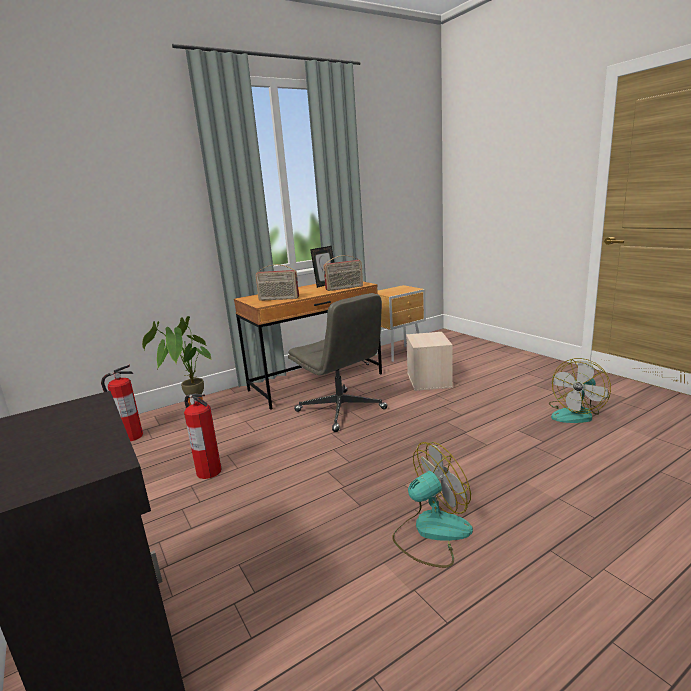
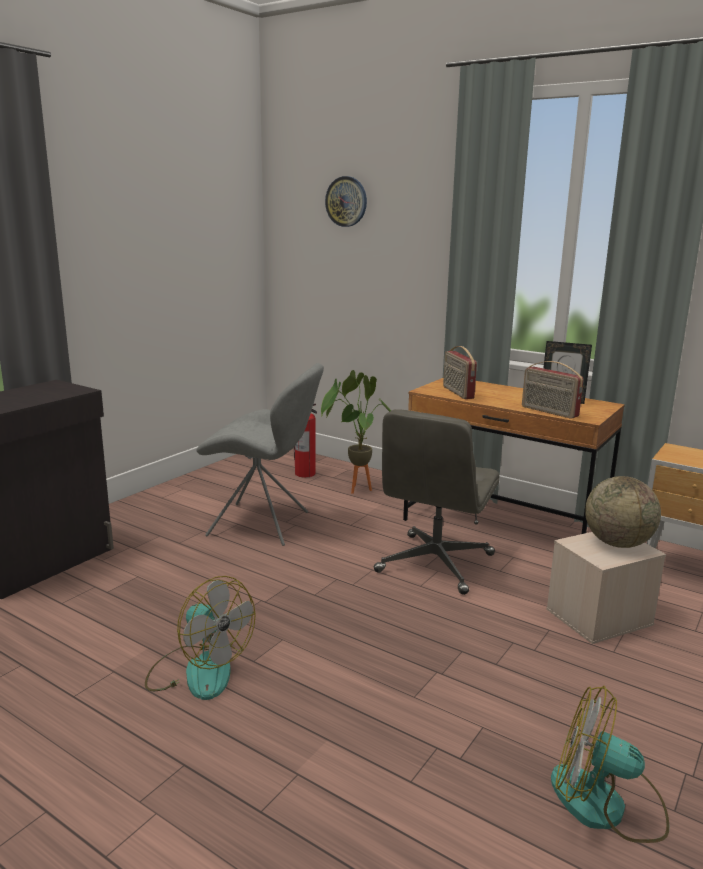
camera: 65 degrees right, 0 degrees up
(74, 168) = (346, 201): none -> wall clock
(208, 471) = (263, 524): fire extinguisher -> grey chair
(425, 337) = (617, 543): none -> globe

